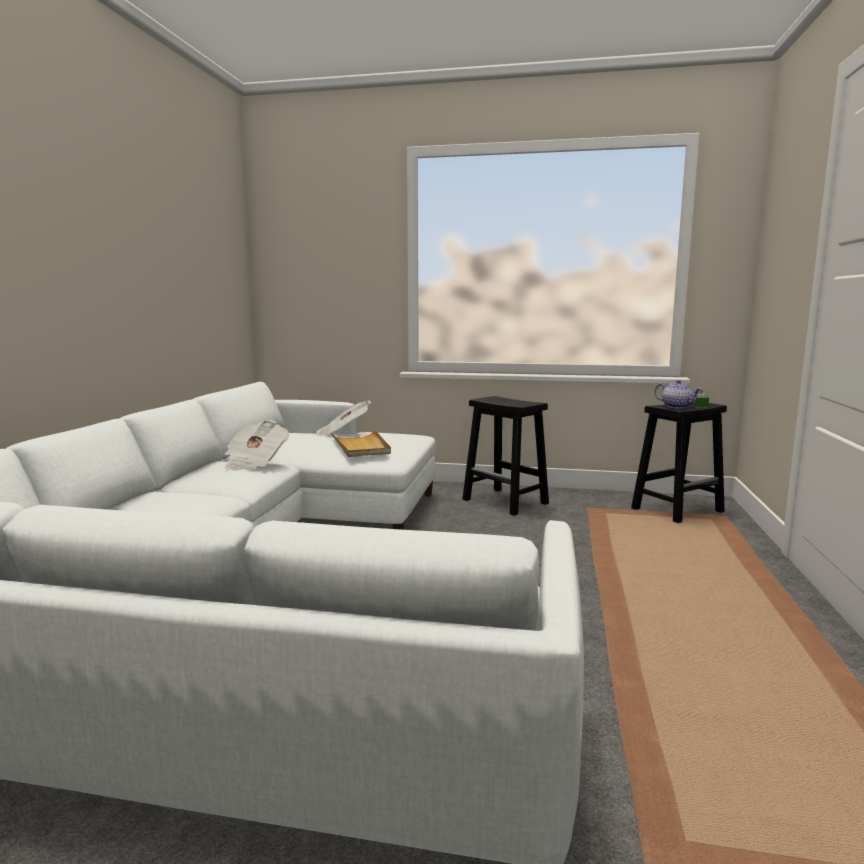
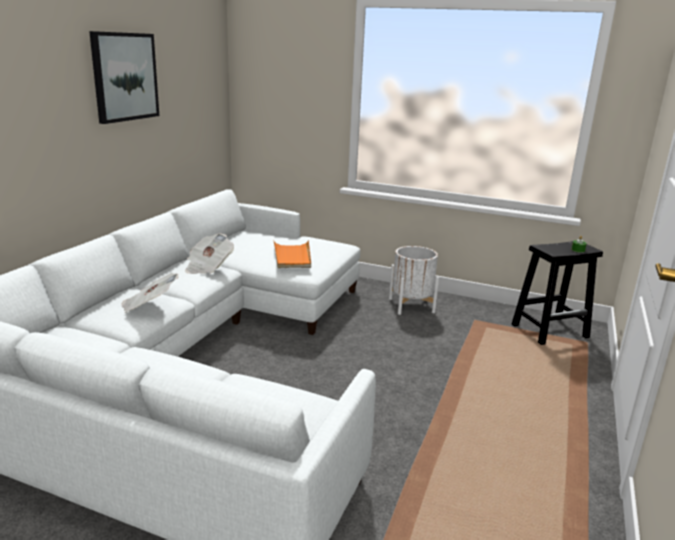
camera: 10 degrees right, 10 degrees up
(131, 221) = (124, 77): none -> picture
(343, 432) = (287, 238): newspaper -> newspaper (149, 306)
(360, 446) = (292, 256): beige tray -> orange tray
(506, 501) = (411, 305): black stool -> white planter
(676, 407) = (556, 249): teapot -> none

